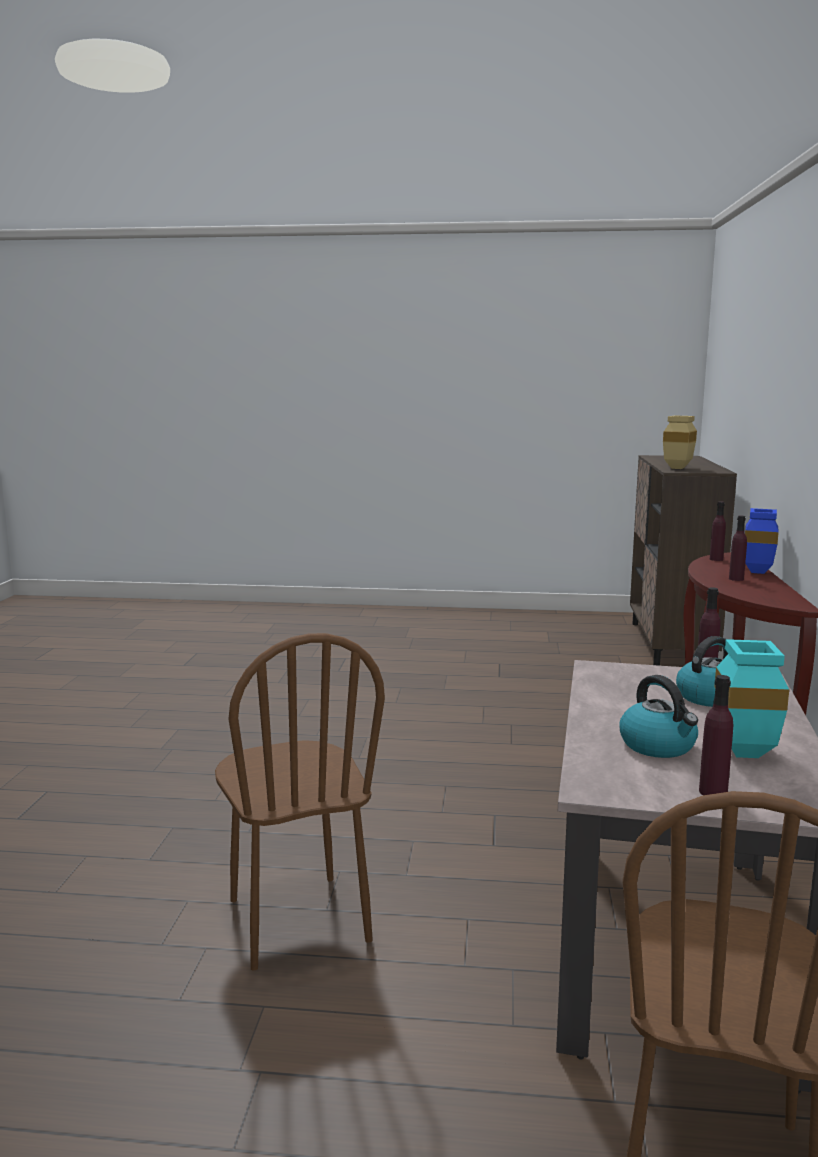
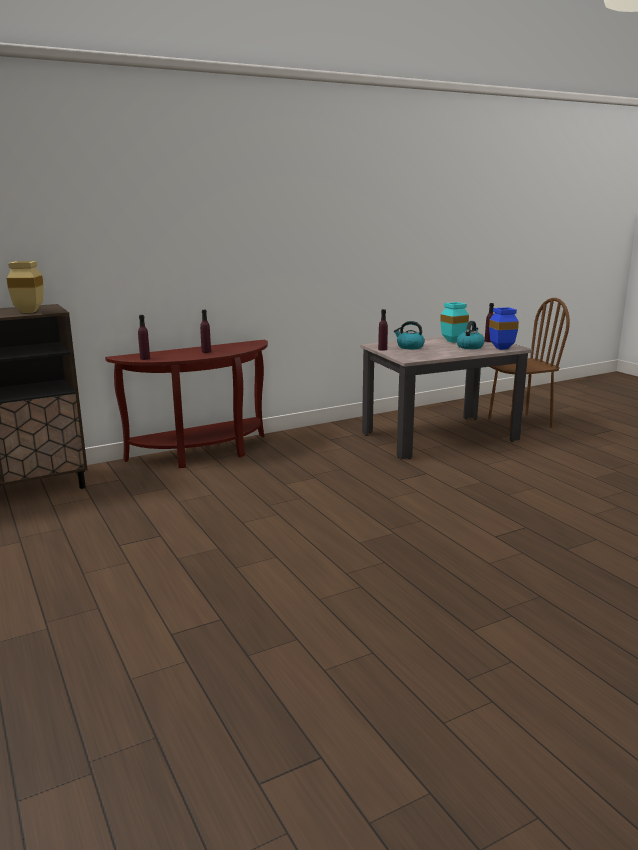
camera: 125 degrees left, 5 degrees up
(297, 920) = (551, 489): brown chair -> none
(759, 572) = (178, 350): blue vase -> blue vase (502, 348)

